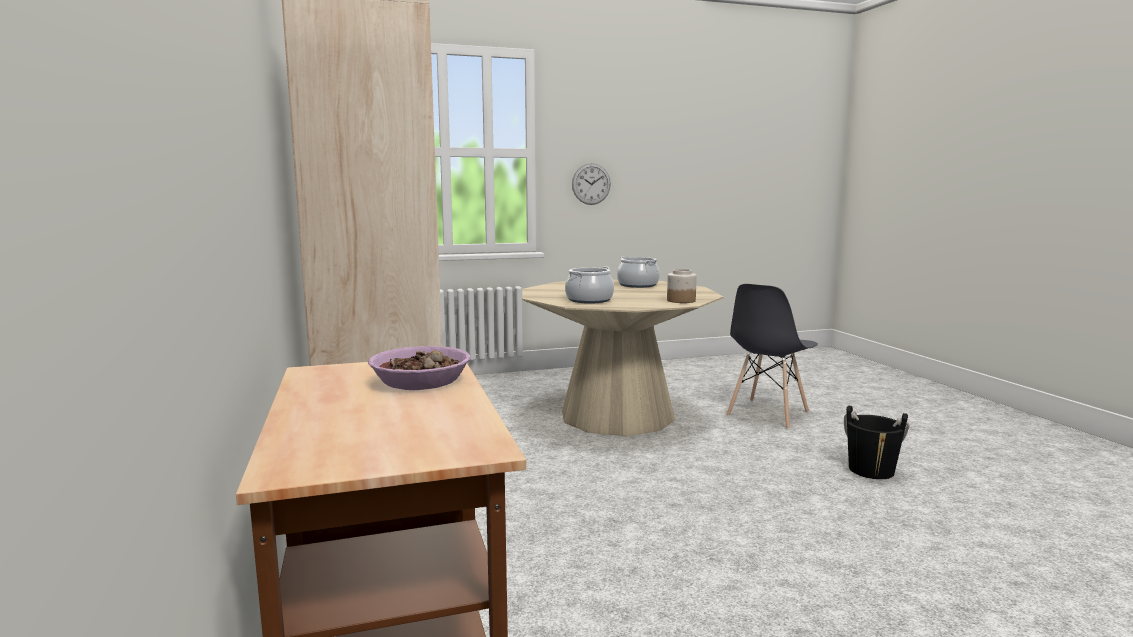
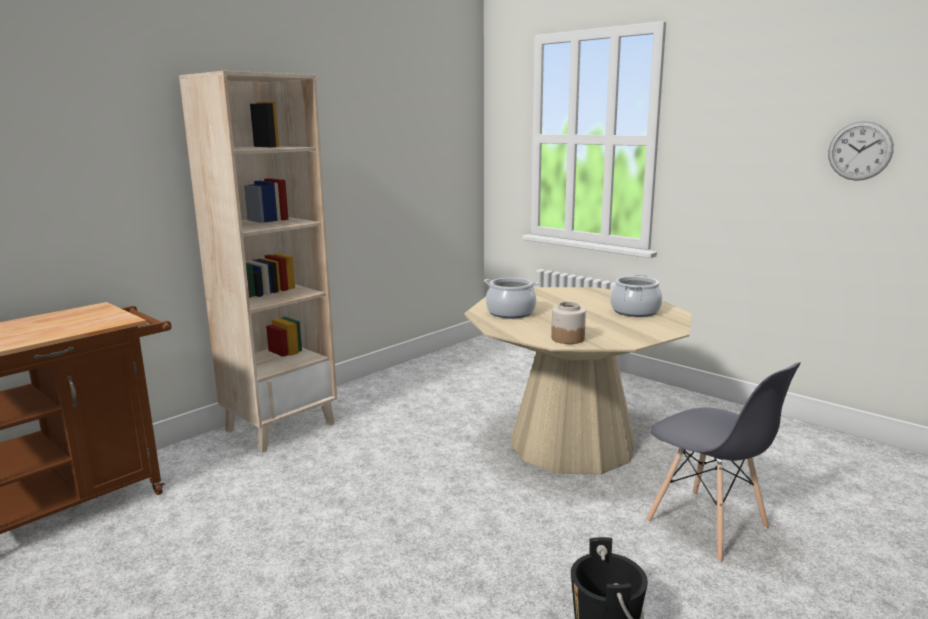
camera: 60 degrees right, 5 degrees up
(422, 381) = (76, 326): bowl -> none
(591, 184) = (719, 178): wall clock -> wall clock (860, 151)
(767, 414) = (707, 525): grey chair -> grey chair turned 135 degrees counterclockwise

